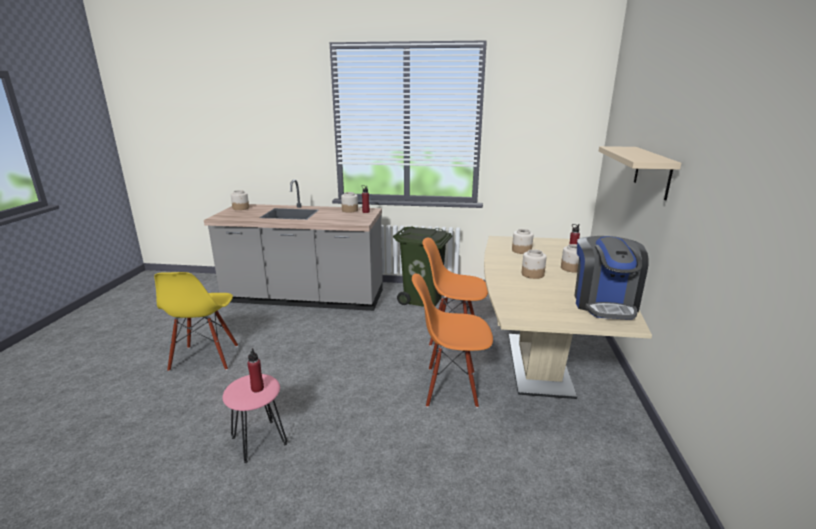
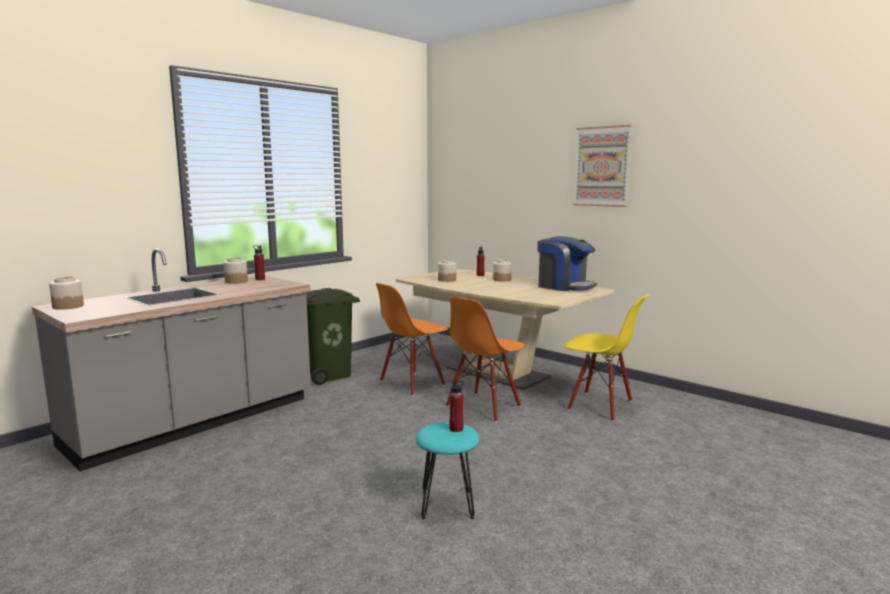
camera: 55 degrees left, 10 degrees down
(205, 358) = (219, 511): yellow chair -> yellow chair (600, 406)
(259, 441) = (448, 504): pink stool -> turquoise stool
(532, 274) = (495, 286): jar -> none
(652, 172) = (527, 196): beige shelf -> none
(715, 148) = (602, 166): none -> picture

